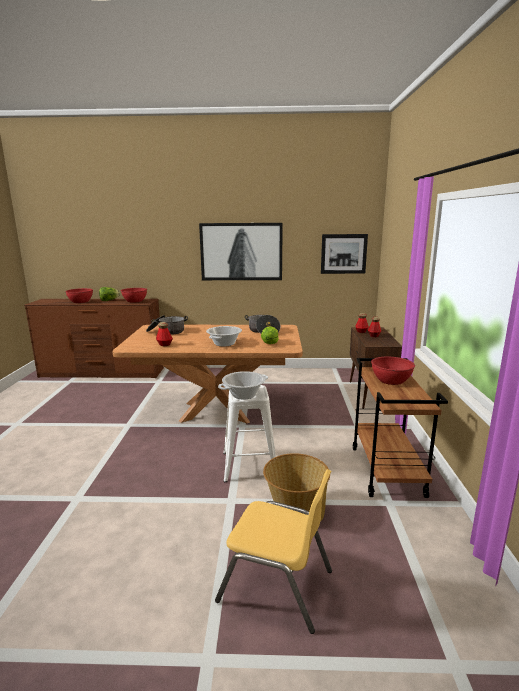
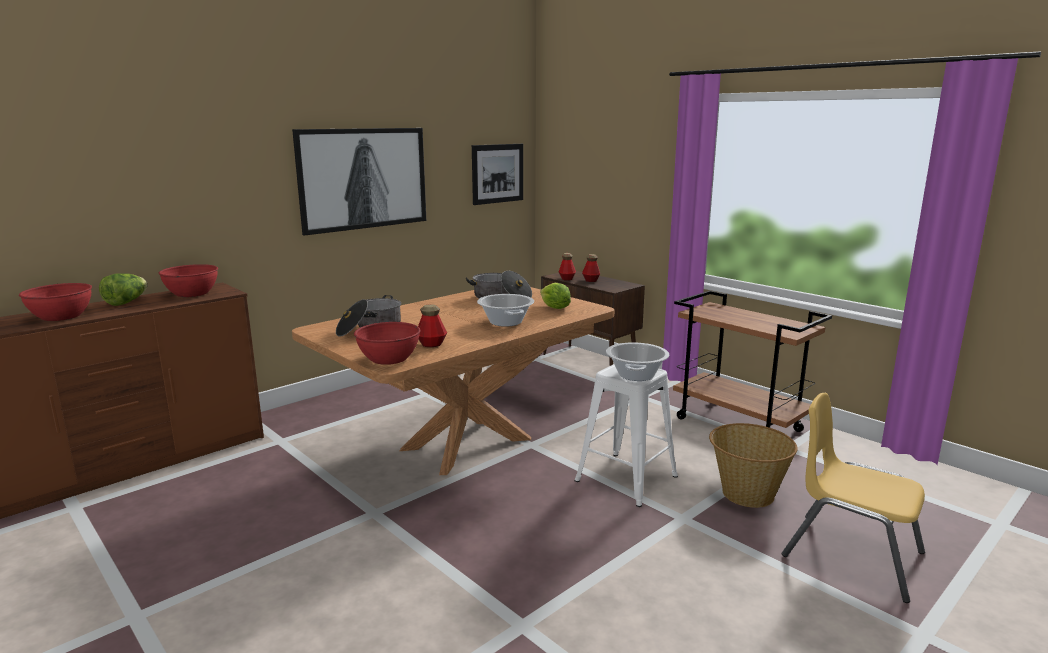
camera: 45 degrees left, 0 degrees up
(276, 585) = (851, 554): yellow chair -> yellow chair turned 120 degrees counterclockwise
(391, 380) = (735, 315): red bowl -> red bowl (389, 358)

